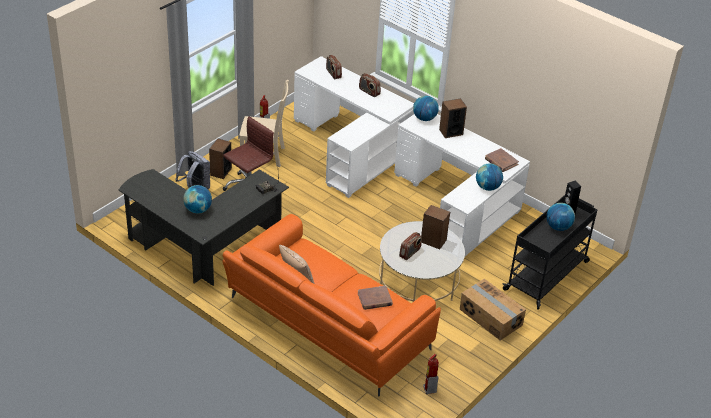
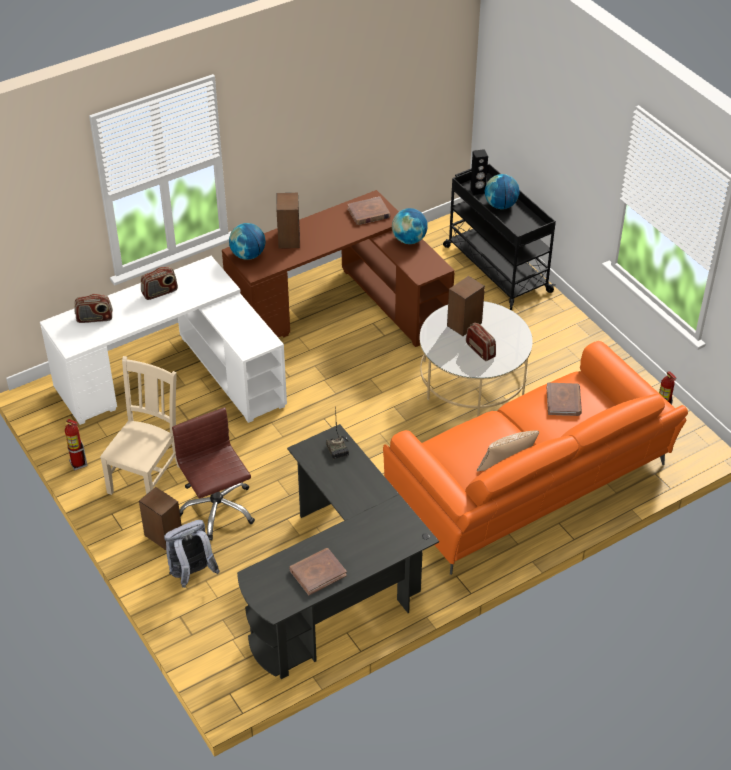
camera: 70 degrees left, 5 degrees up
(161, 199) = (317, 572): none -> brown book
(198, 210) = (359, 533): globe -> none
(459, 205) = (342, 306): white desk -> brown desk
(490, 317) = (554, 334): cardboard box -> none

